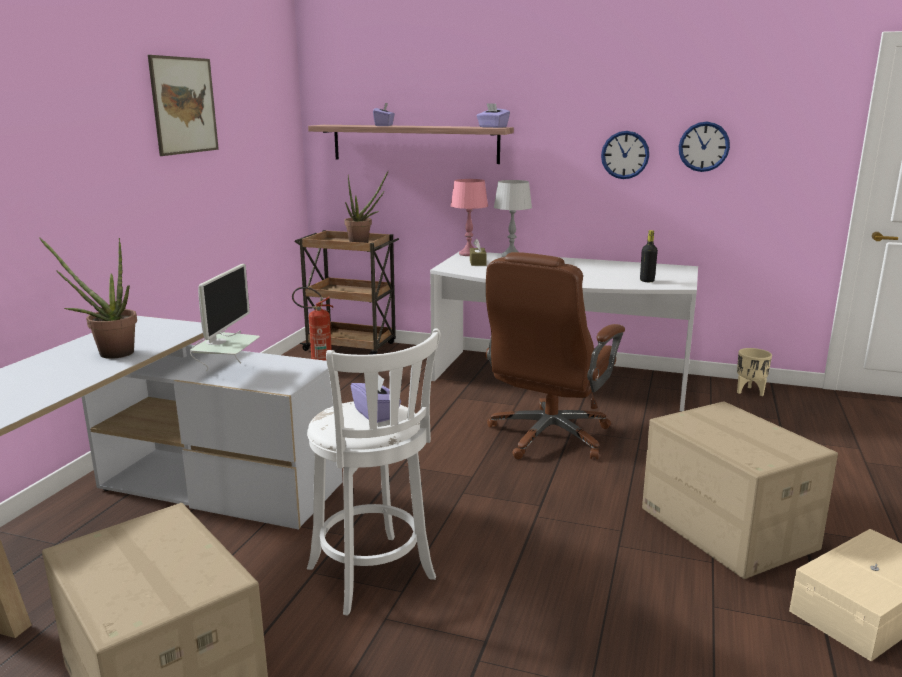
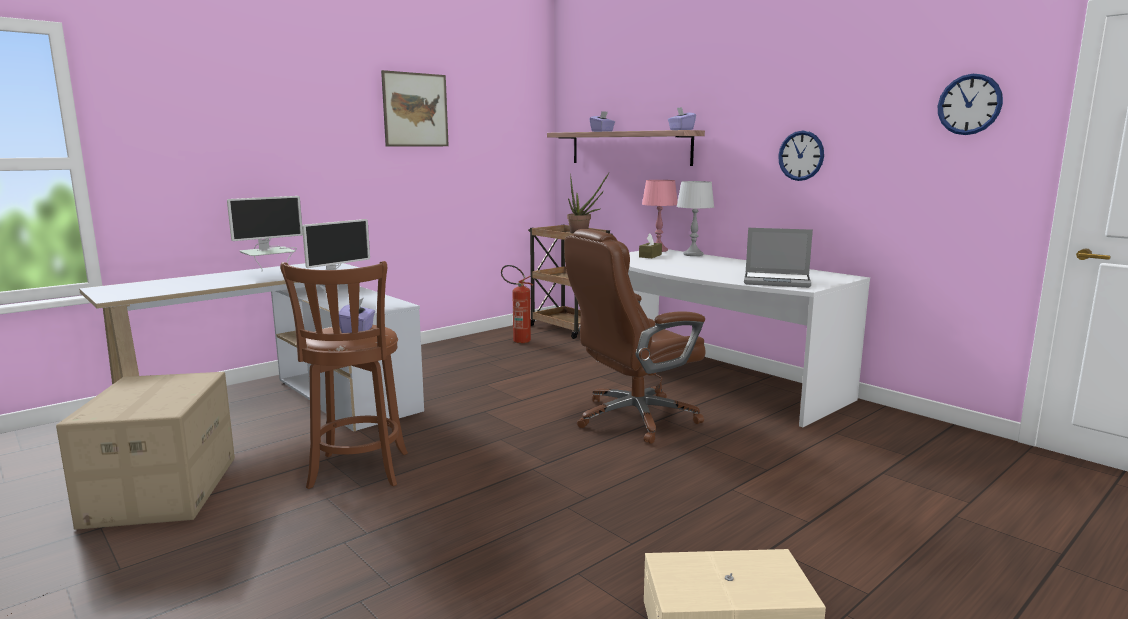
camera: 30 degrees right, 5 degrees down
(109, 353) = (270, 275): potted plant -> monitor
(374, 577) = (358, 472): white stool -> brown stool
(647, 281) = (777, 281): black bottle -> laptop
(703, 146) = (879, 145): wall clock -> wall clock (969, 104)
(725, 528) = (688, 524): cardboard box -> none
(750, 391) = (912, 426): beige planter -> none

